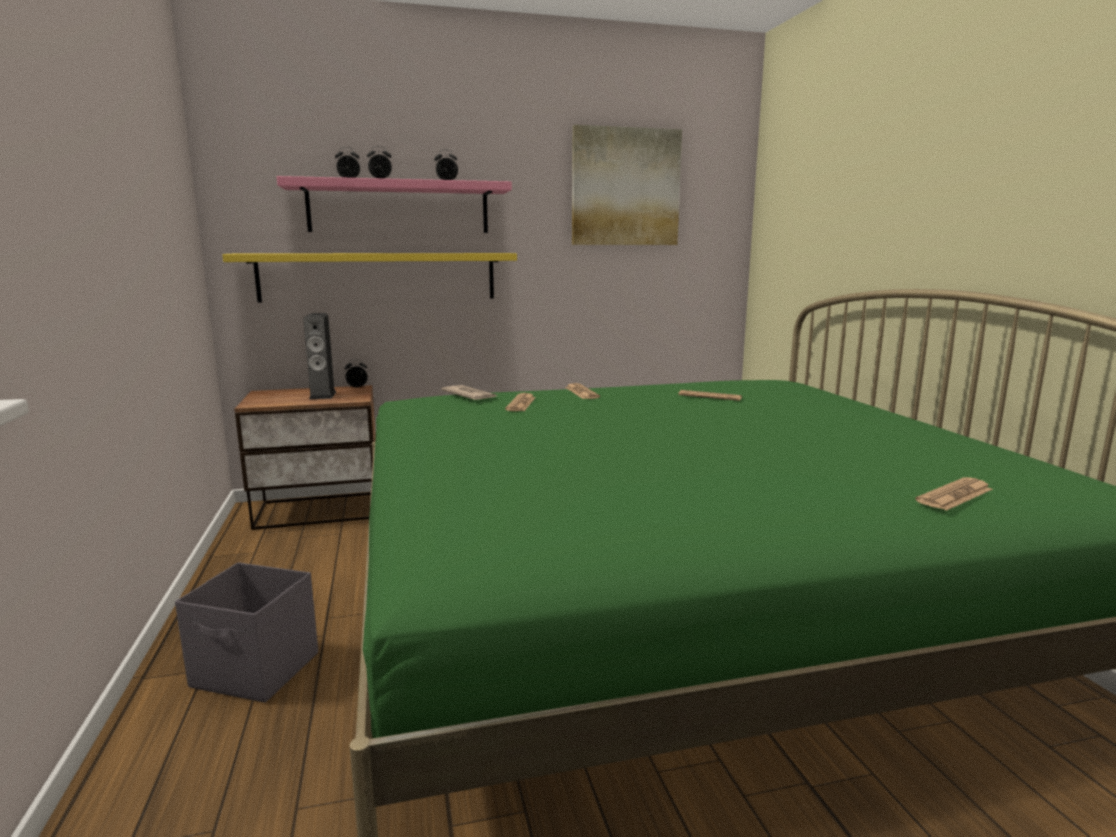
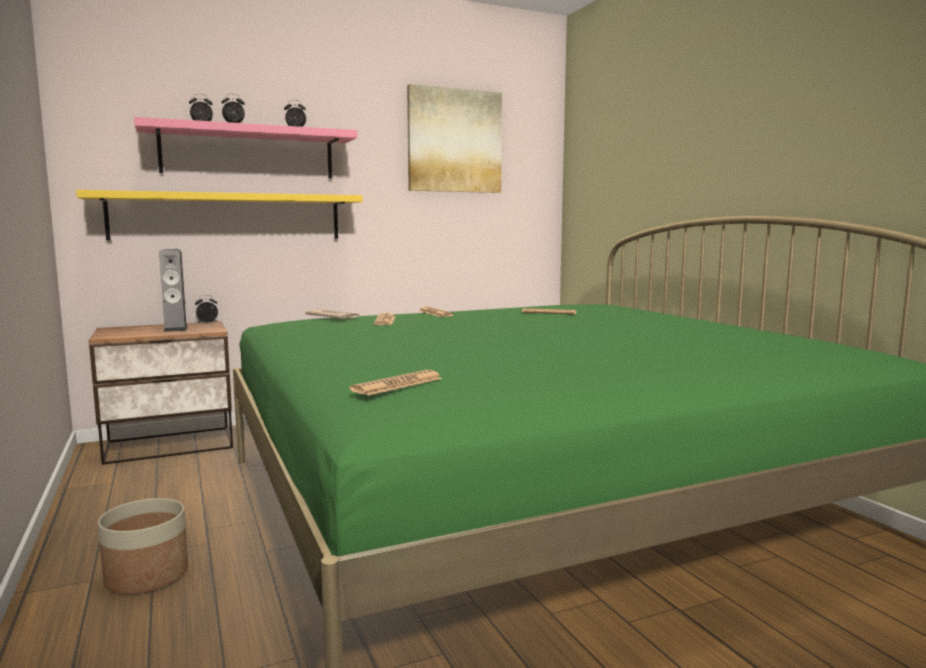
camera: 10 degrees left, 5 degrees down
(256, 671) = (147, 576): grey storage box -> planter
(954, 495) = (771, 357): newspaper -> newspaper (397, 384)

